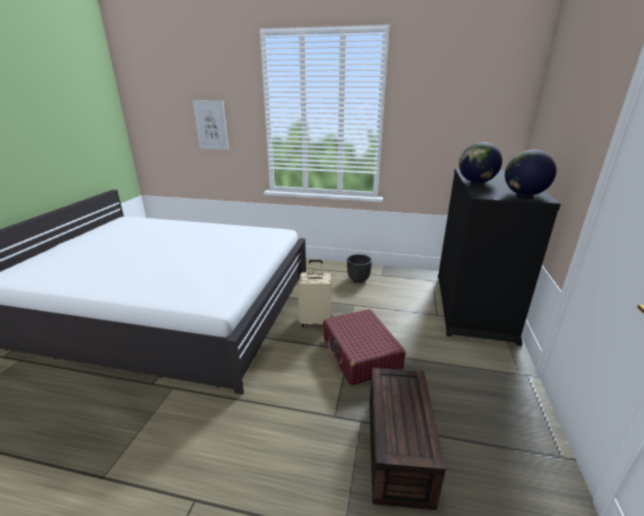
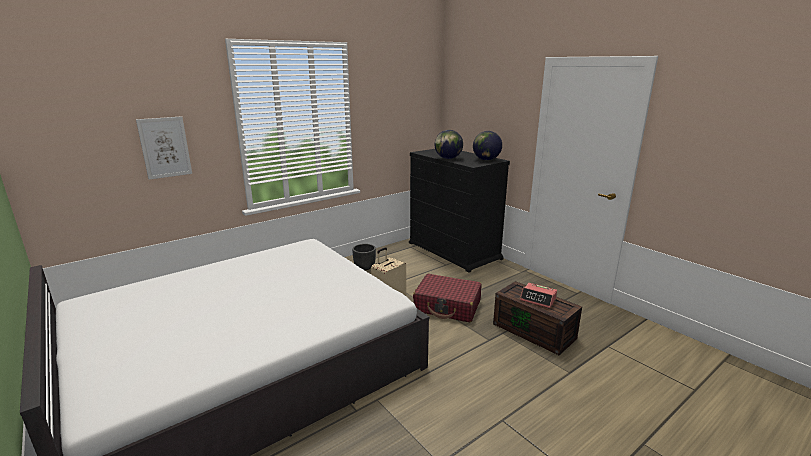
camera: 50 degrees left, 5 degrees down
(403, 411) = (538, 299): none -> alarm clock

